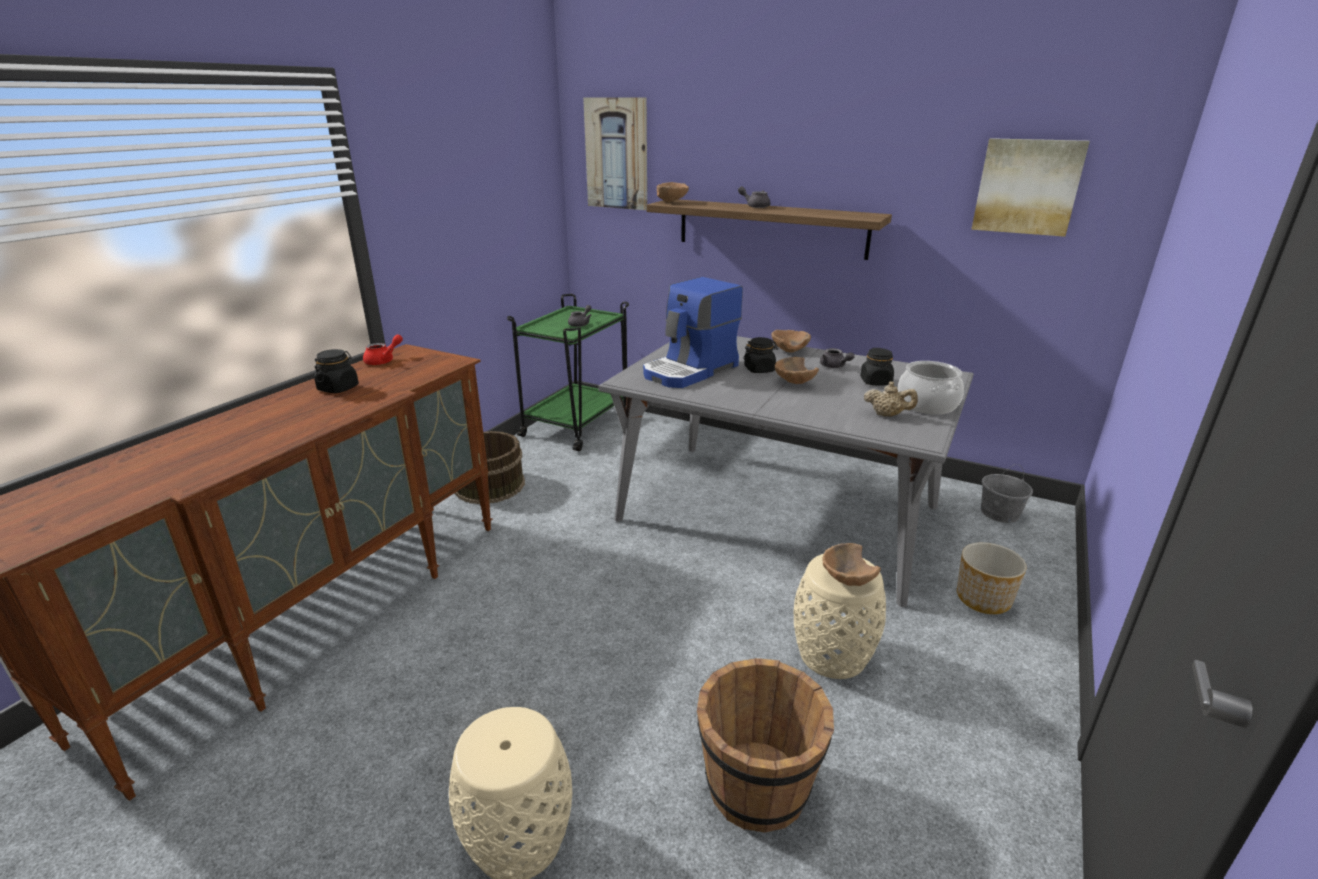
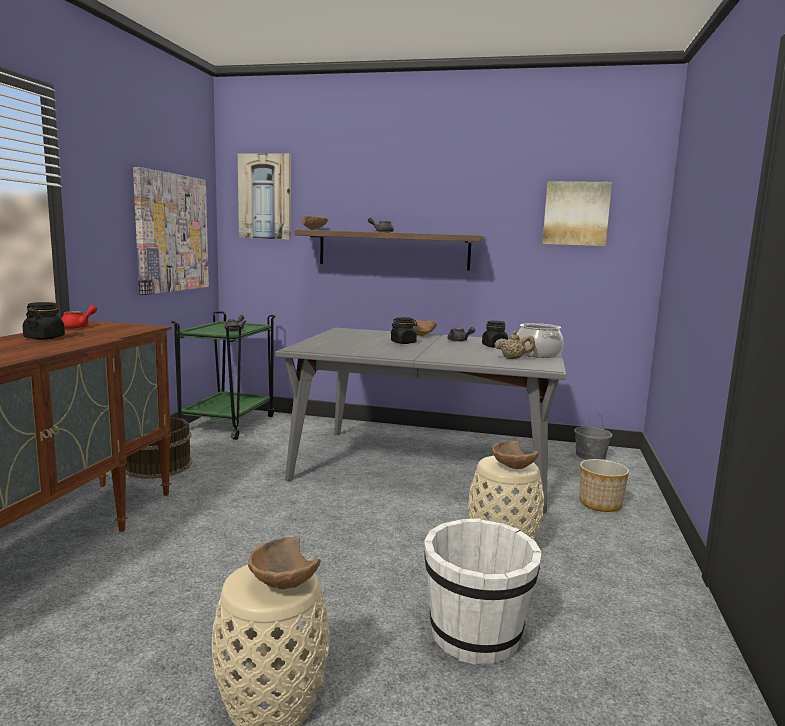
camera: 15 degrees left, 15 degrees down
(503, 213) = (171, 233): none -> picture
(691, 371) = (349, 343): coffee machine -> none
(757, 788) = (476, 636): brown bucket -> white bucket
(793, 383) = (434, 347): brown bowl -> brown bowl (282, 585)

